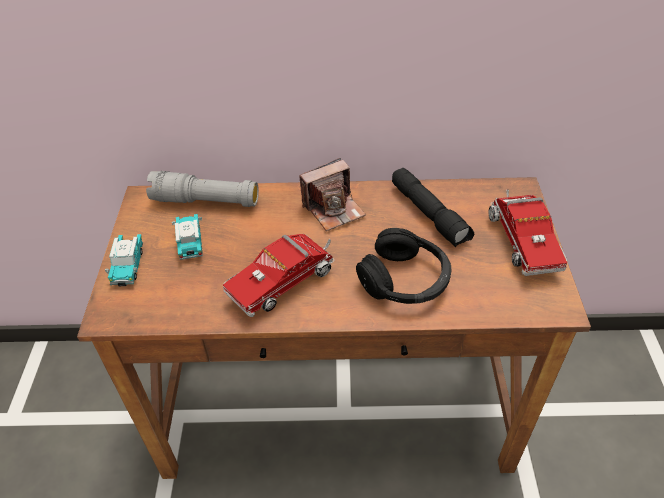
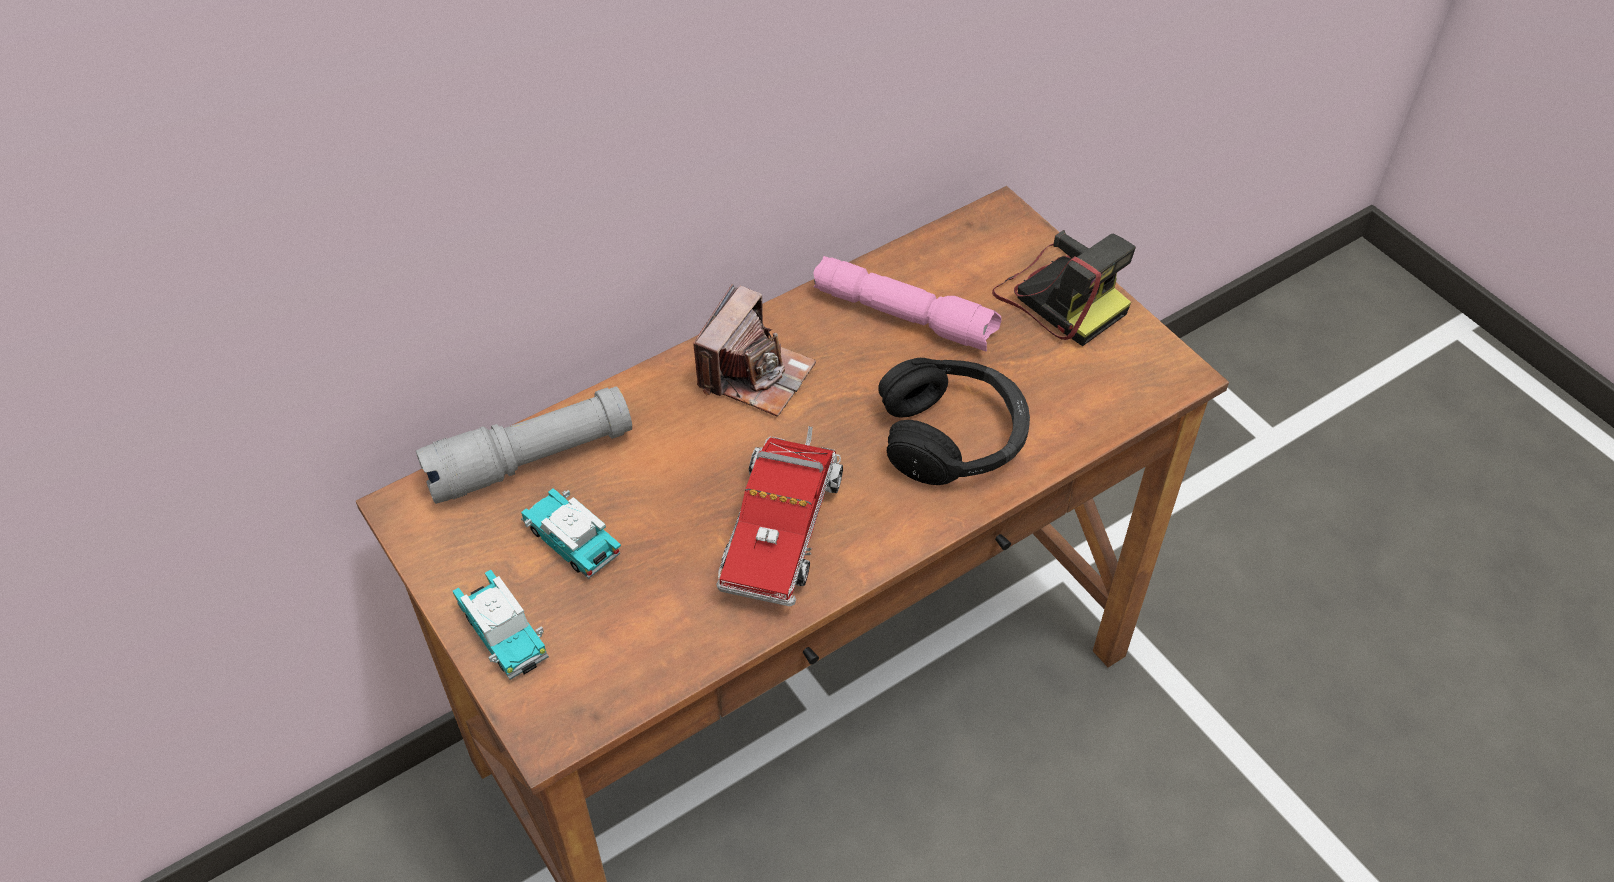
camera: 35 degrees left, 5 degrees up
(430, 214) = (906, 315): black flashlight -> pink flashlight
(521, 240) = (1059, 297): toy truck -> camera

